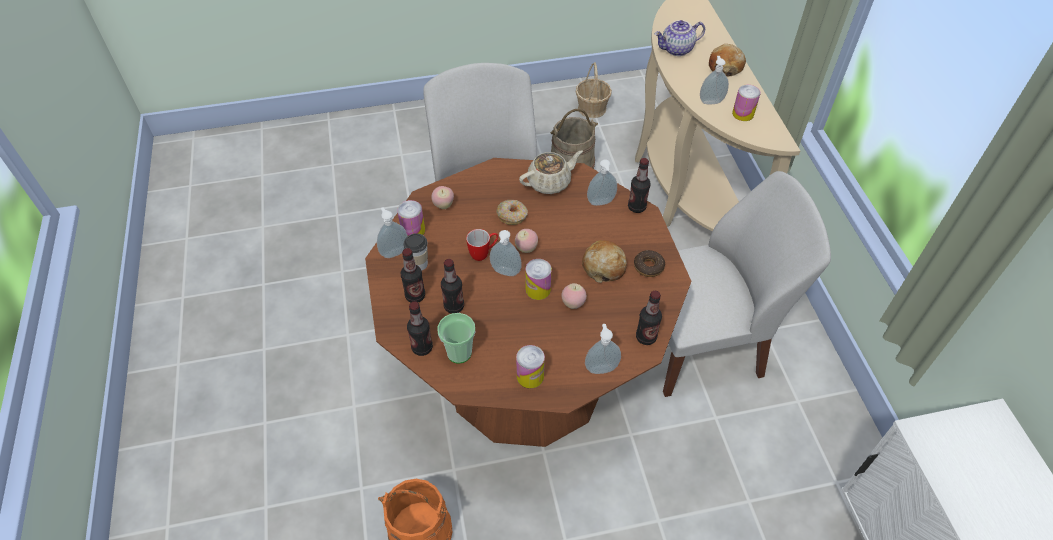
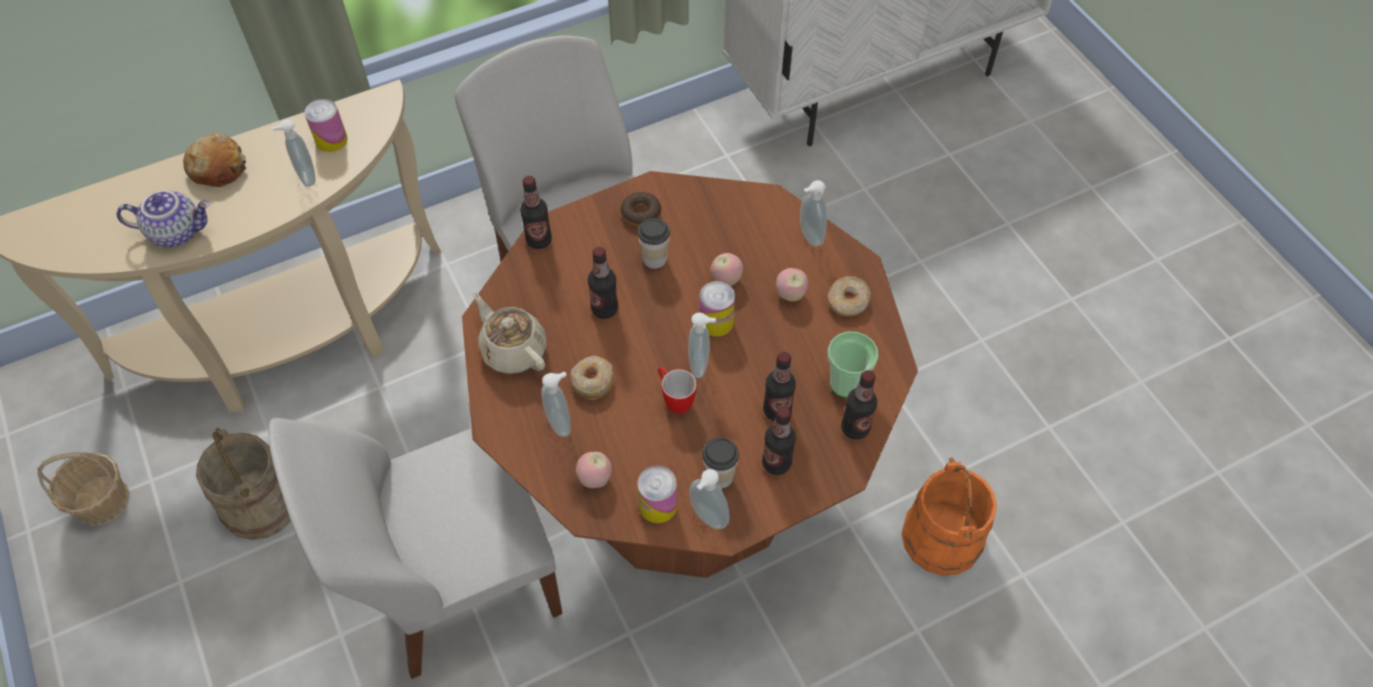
camera: 105 degrees left, 5 degrees up
(526, 248) = (650, 350): apple -> apple (790, 294)
(530, 376) = (848, 302): can -> donut
(601, 203) = (541, 280): soap dispenser -> soap dispenser (561, 422)
(604, 266) = (654, 259): bread -> cup
(646, 337) = (750, 202): bottle -> bottle (604, 309)
(677, 50) = (177, 231): teapot -> teapot turned 60 degrees counterclockwise

